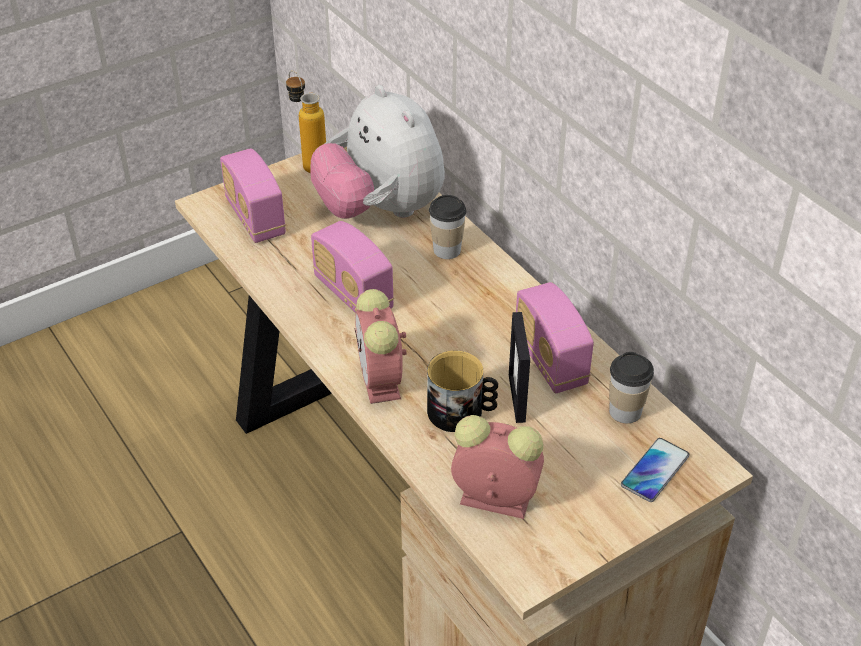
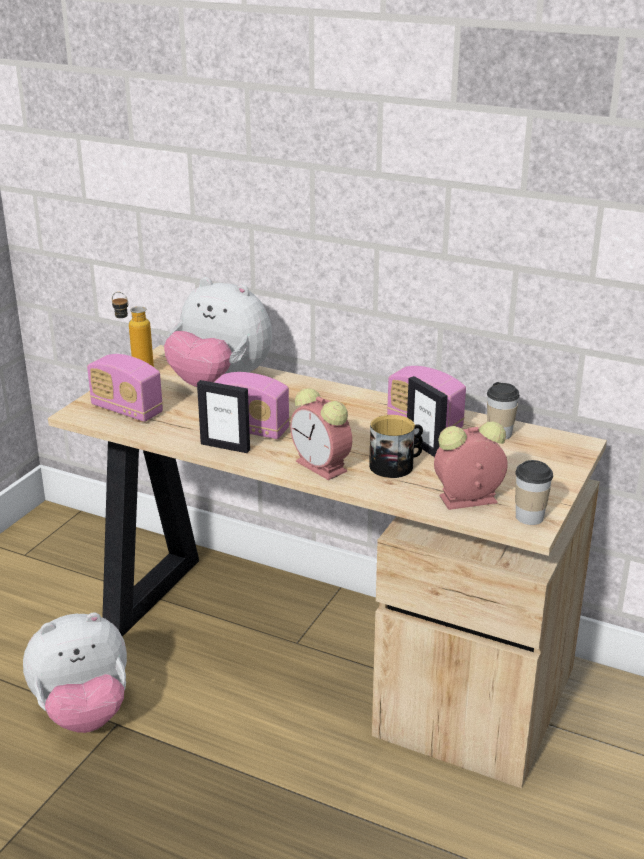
camera: 30 degrees left, 15 degrees down
(162, 504) = (84, 712): none -> plush toy
(307, 310) = (225, 446): none -> picture frame
(447, 250) = (291, 390): cup -> cup (529, 517)
(655, 470) = (549, 455): phone -> none

